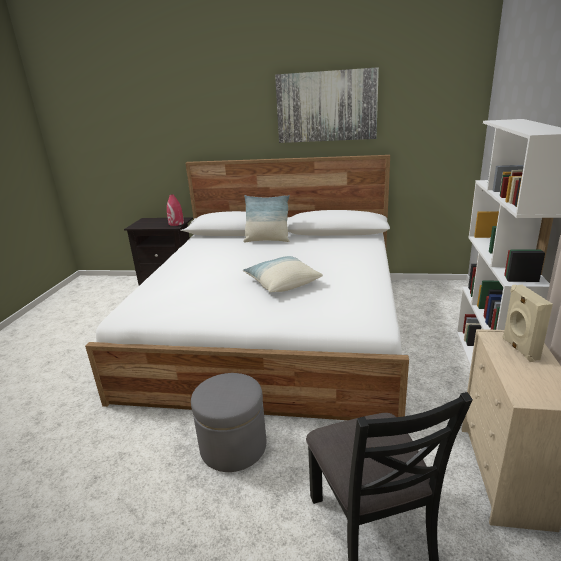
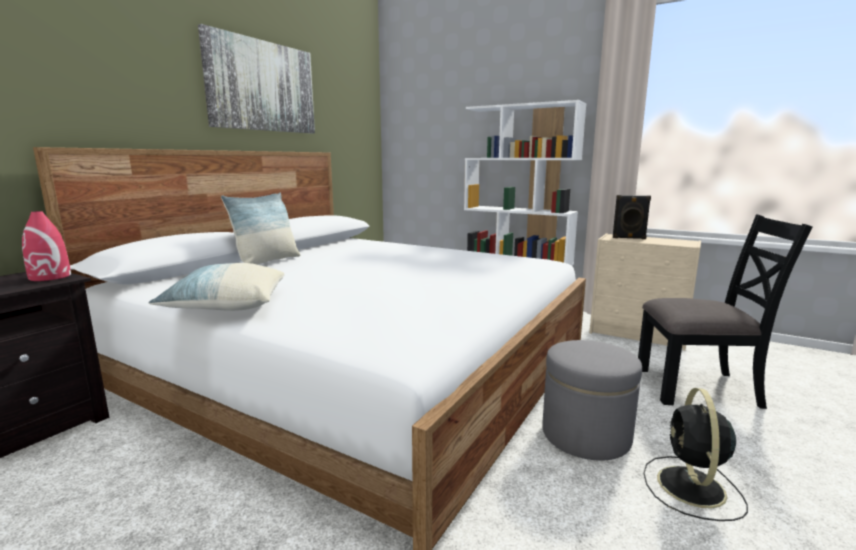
camera: 70 degrees left, 10 degrees down
(181, 508) = (691, 488): none -> black fan
(282, 283) = (424, 272): pillow -> pillow (227, 306)
(519, 349) = (629, 238): beige speaker -> black speaker

